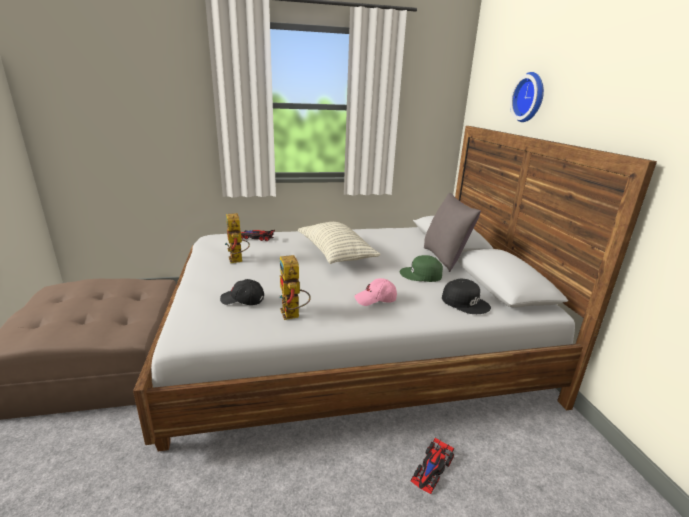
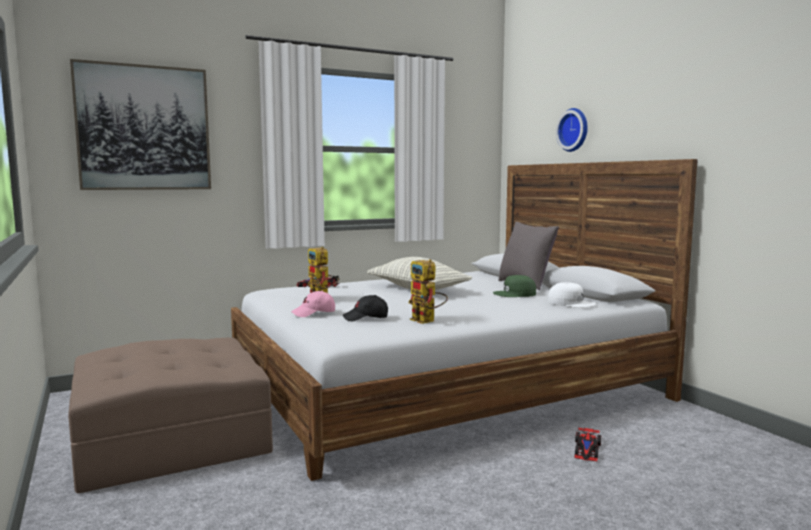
camera: 15 degrees left, 15 degrees down
(110, 86) = (144, 128): none -> picture
(375, 299) = (491, 308): pink cap -> pink cap (314, 313)
(465, 302) = (570, 303): black cap -> white cap

